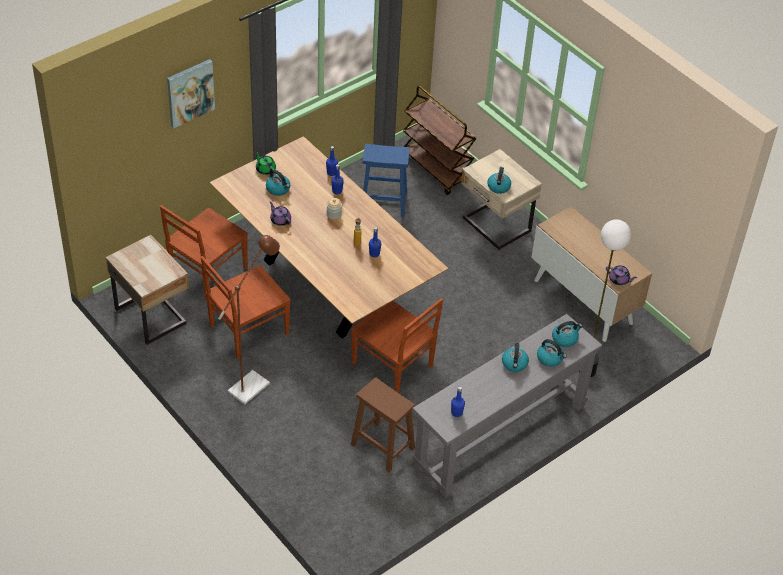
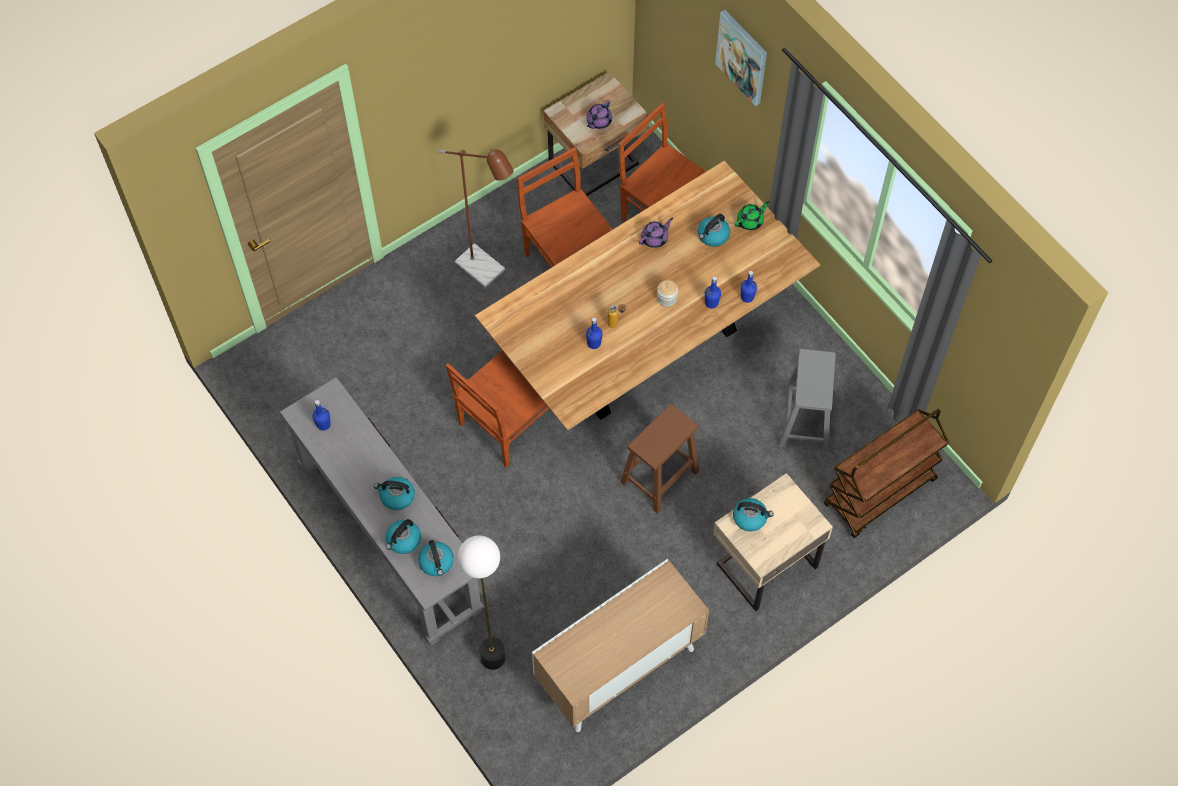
camera: 95 degrees right, 15 degrees up
(381, 446) = (383, 404): brown stool -> brown stool (660, 476)
(384, 202) = (805, 423): blue stool -> grey stool
(619, 280) = (559, 658): purple teapot -> purple teapot (598, 121)

